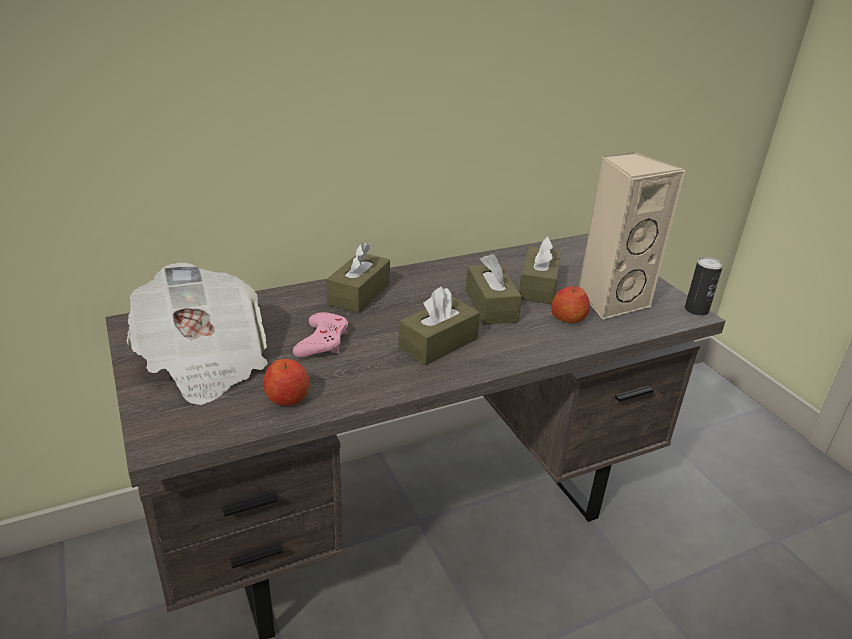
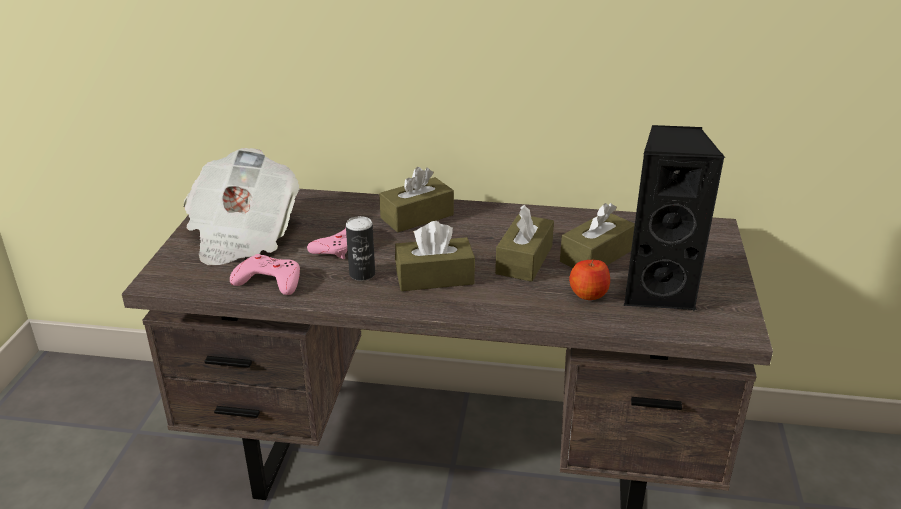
camera: 35 degrees right, 0 degrees up
(287, 398) = (269, 280): apple -> pink game controller
(610, 301) = (658, 291): beige speaker -> black speaker
(696, 310) = (749, 330): can -> can (362, 274)

